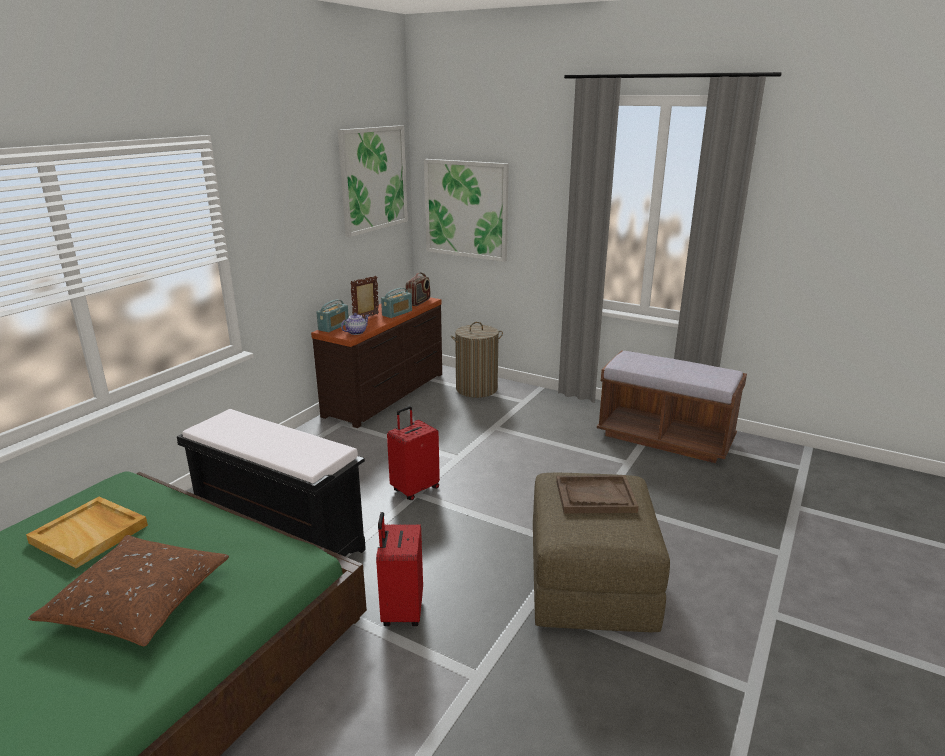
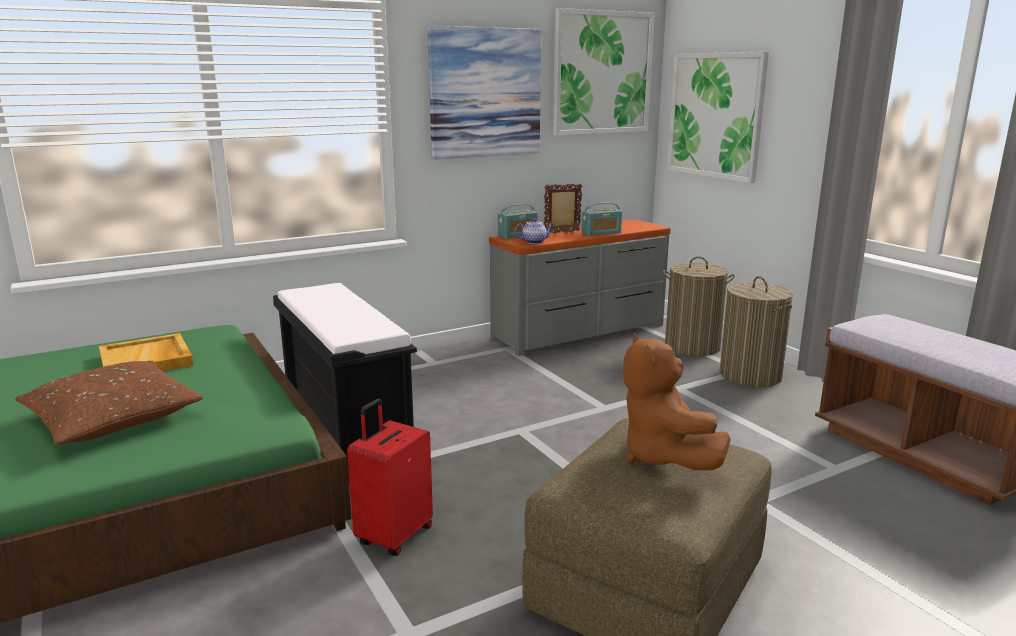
camera: 30 degrees right, 5 degrees down
(295, 210) = (485, 93): none -> picture
(387, 394) = (580, 332): brown dresser -> grey dresser
(414, 489) = (524, 425): red suitcase -> none
(418, 302) = (639, 227): radio -> none
(531, 404) = (750, 375): none -> laundry basket
(595, 496) = (663, 457): brown tray -> brown plush toy

